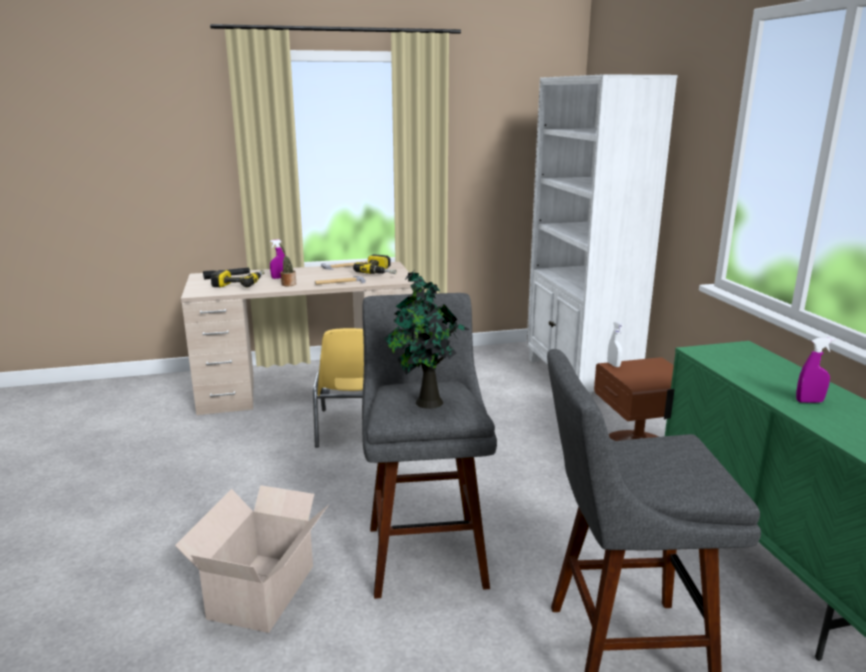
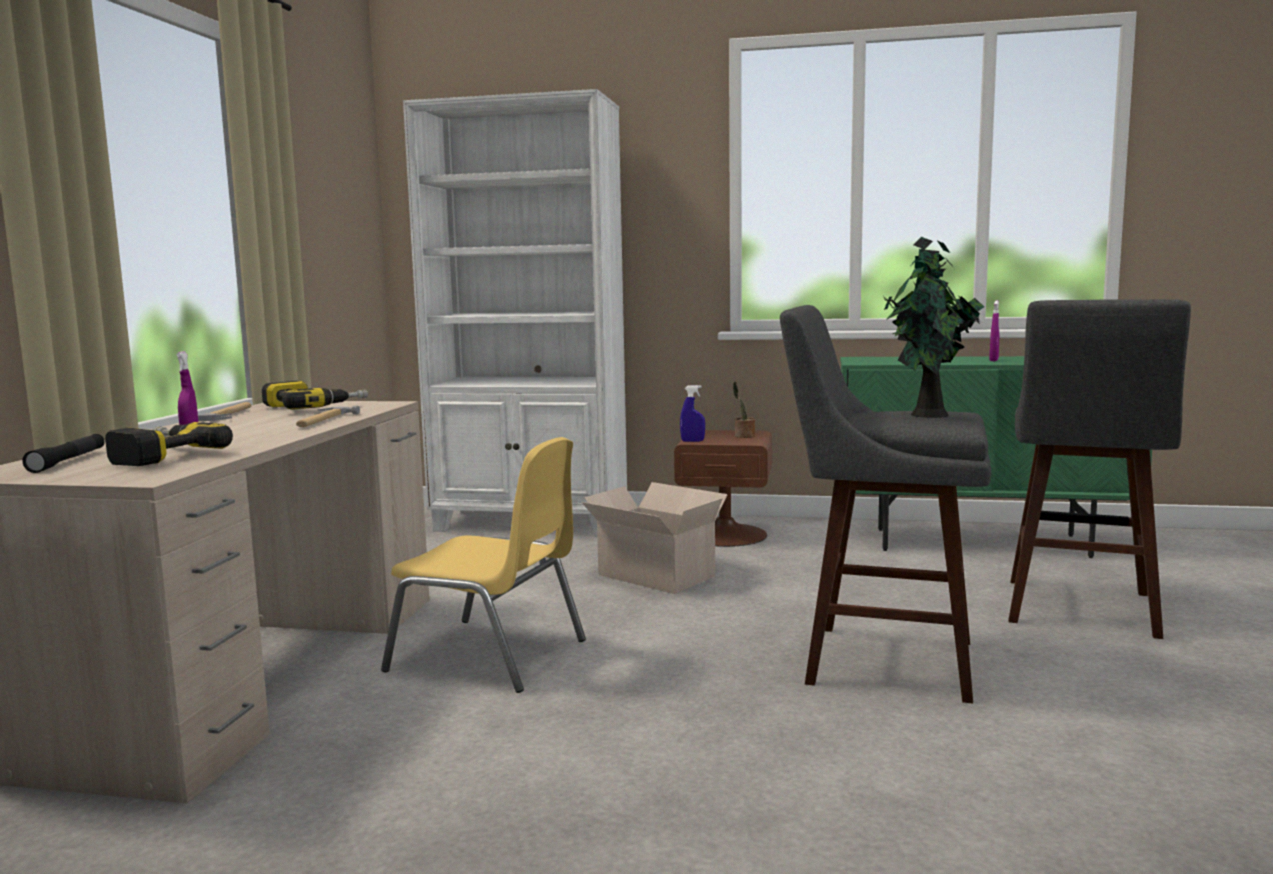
camera: 65 degrees left, 10 degrees down
(264, 589) = (931, 776): cardboard box -> cardboard box (654, 575)
(288, 284) = (254, 437): potted plant -> potted plant (743, 436)
(613, 365) = (692, 441): white spray bottle -> blue spray bottle

